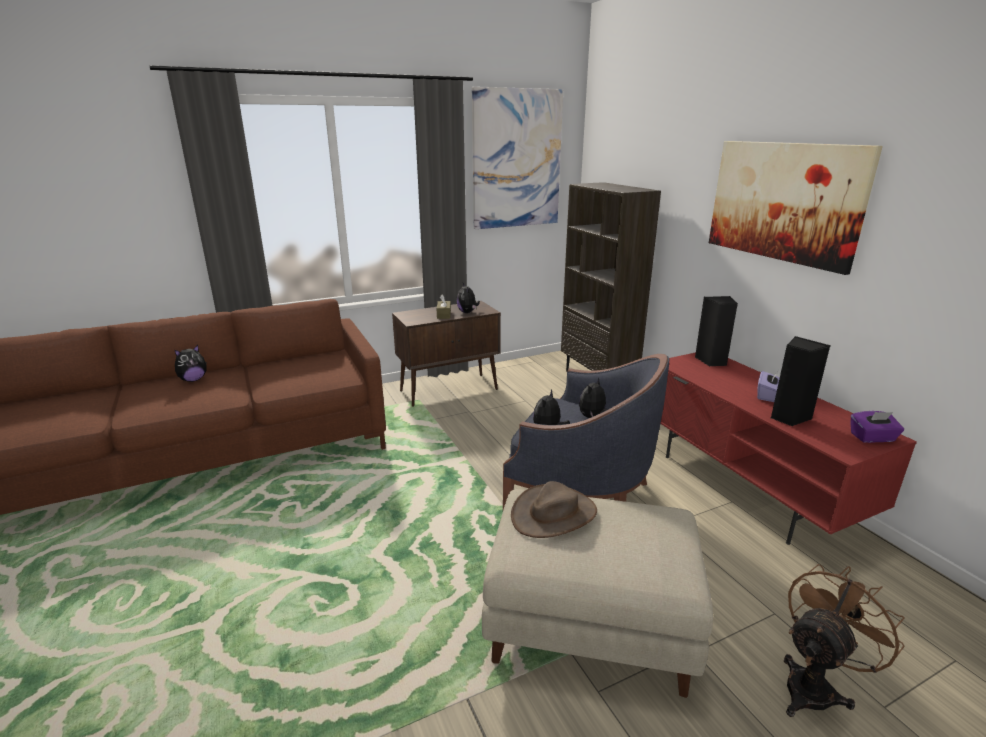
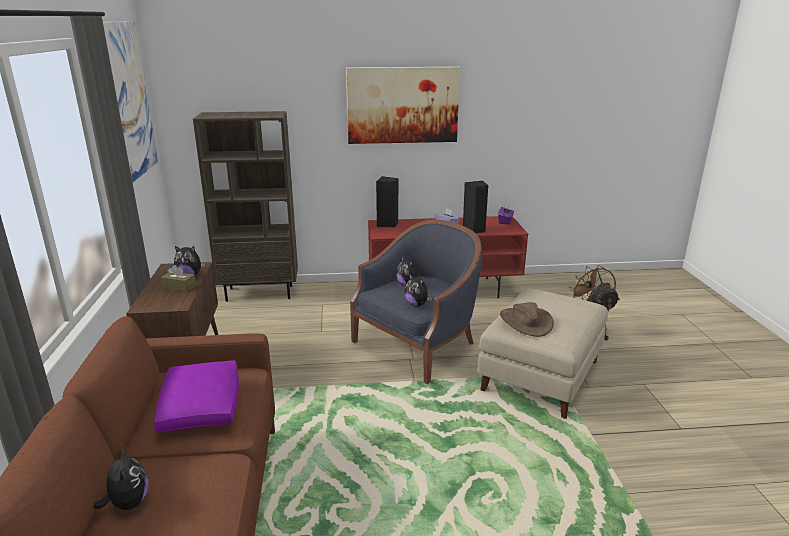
camera: 70 degrees left, 0 degrees up
(298, 372) = (201, 406): none -> purple pillow

